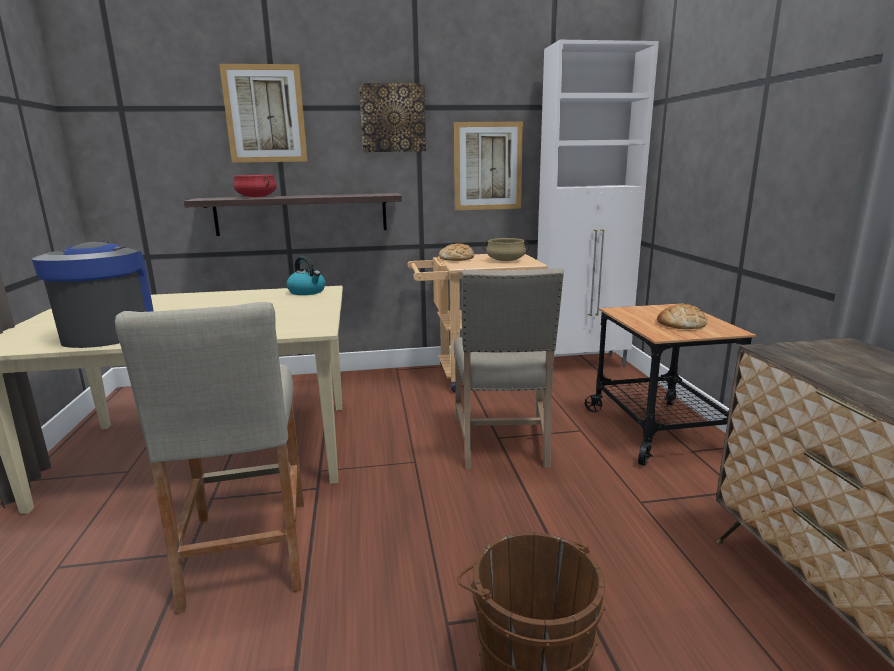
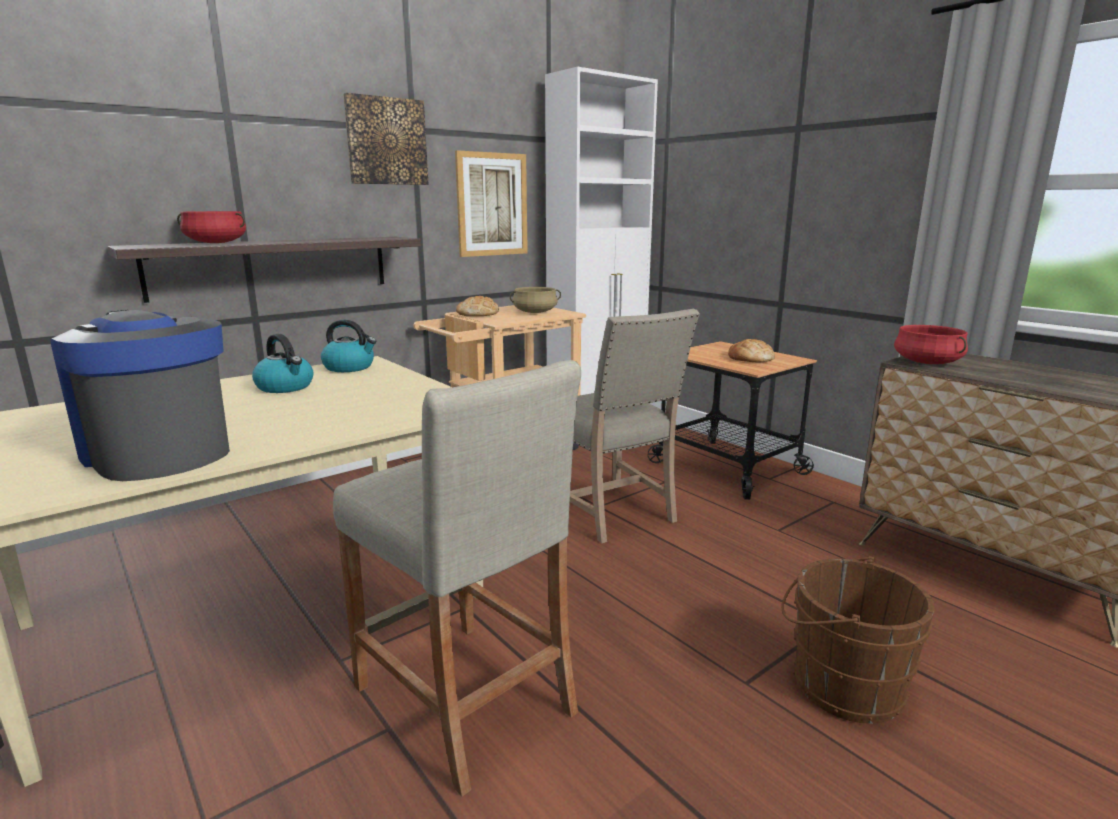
camera: 30 degrees left, 0 degrees up
(245, 301) = (286, 387): none -> kettle
(265, 114) = (214, 124): picture -> none
(799, 353) = (928, 362): none -> red cooking pot

